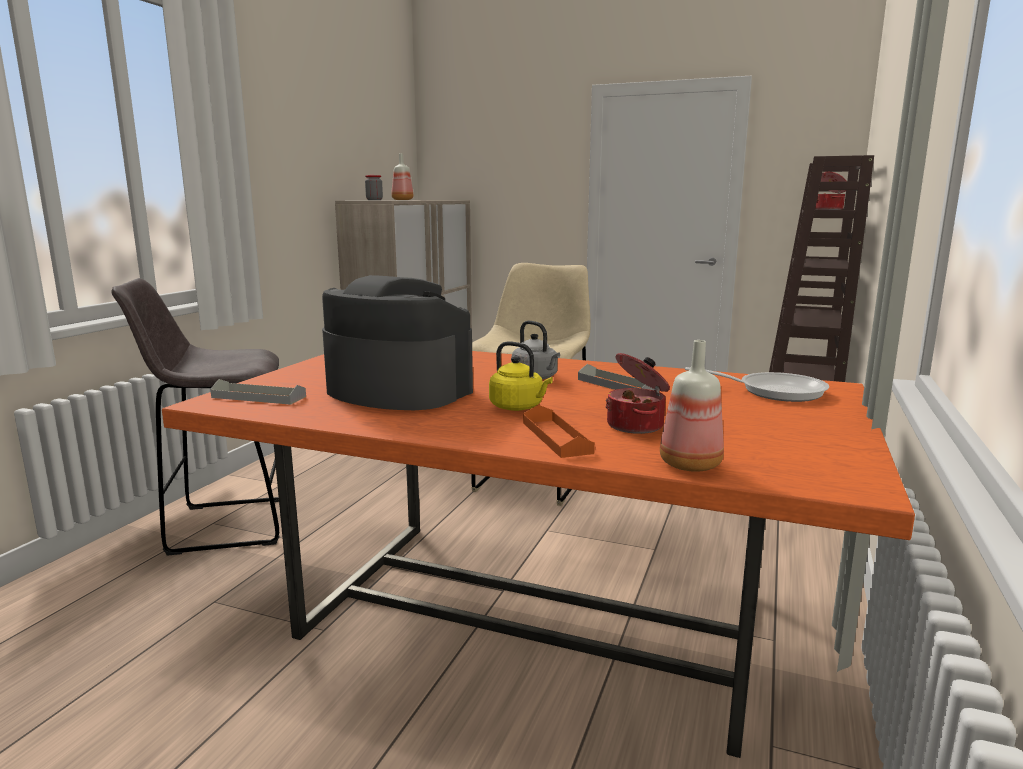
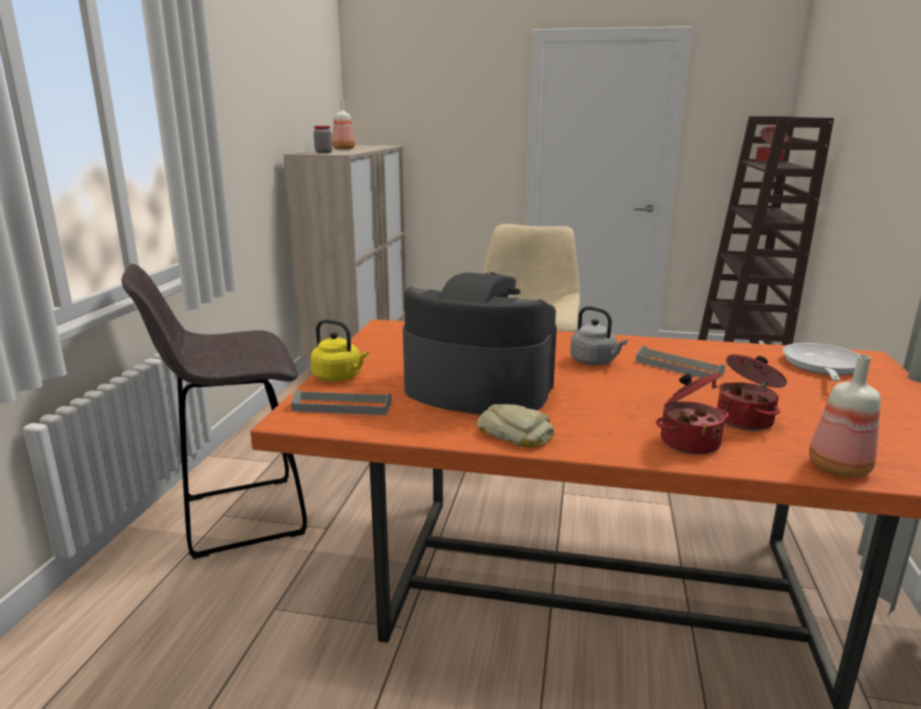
camera: 10 degrees left, 5 degrees up
(393, 422) = (515, 433): none -> bread
(519, 407) = (616, 403): yellow kettle -> yellow kettle (339, 377)
(556, 437) = (688, 442): orange tray -> cooking pot
(773, 391) = (821, 366): frying pan -> frying pan turned 75 degrees counterclockwise

